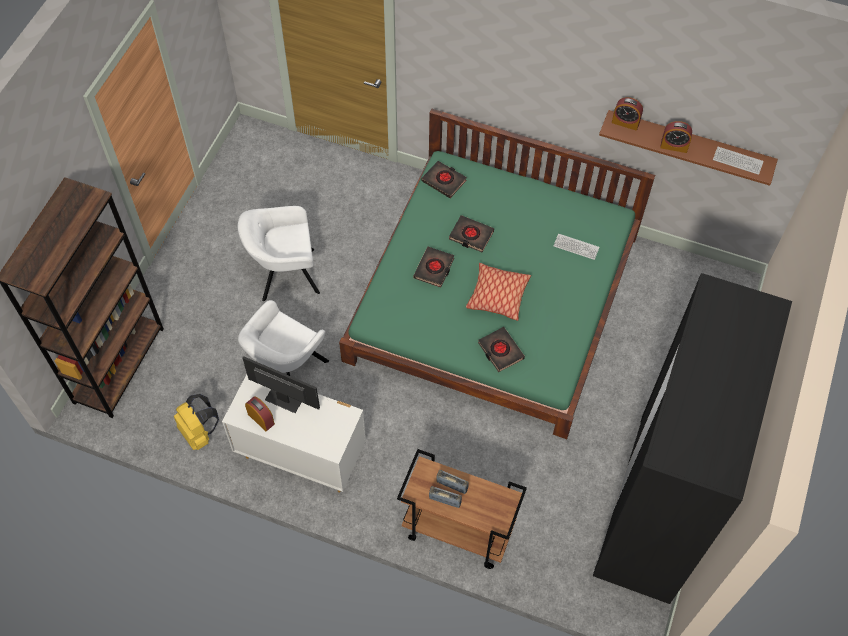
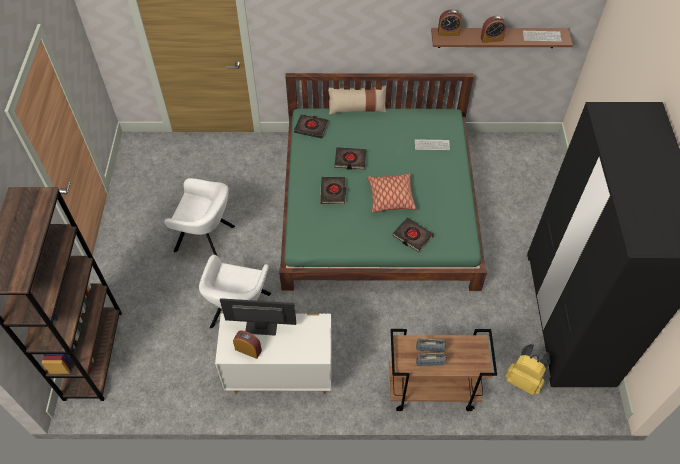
camera: 20 degrees left, 5 degrees down
(199, 433) = (186, 386): yellow backpack -> yellow backpack (524, 380)
(284, 275) = (207, 239): white armchair -> white armchair turned 135 degrees counterclockwise
(509, 172) = (357, 108): none -> beige pillow

